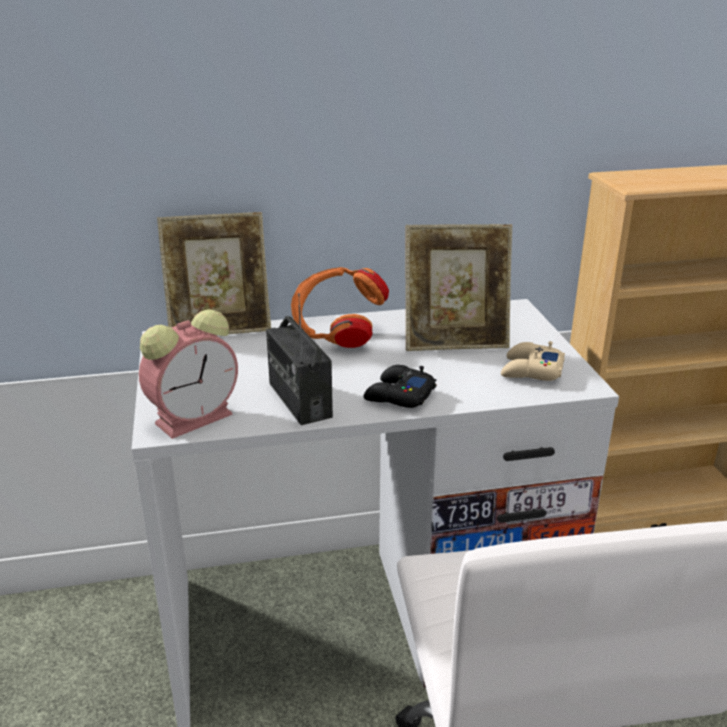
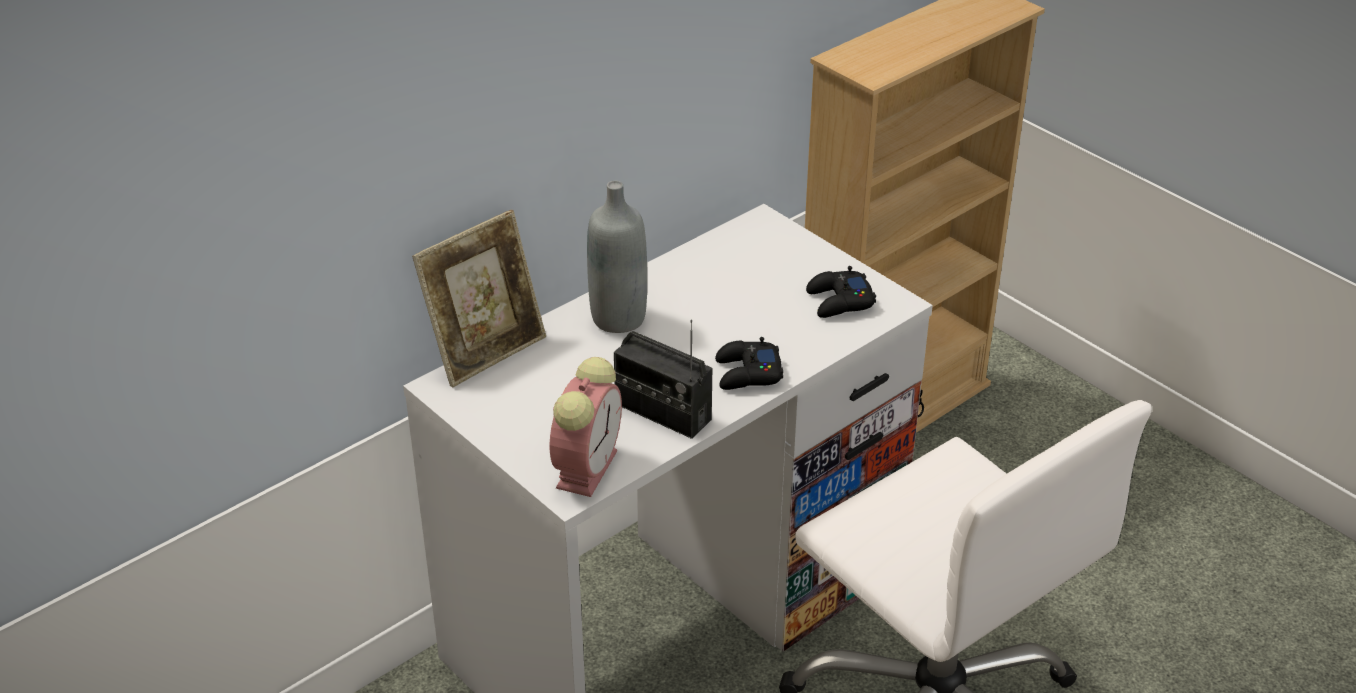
camera: 30 degrees left, 10 degrees up
(337, 334) = (618, 318): orange headphones -> grey bottle
(455, 341) = (742, 287): picture frame -> none
(531, 371) = (839, 301): beige game controller -> black game controller

